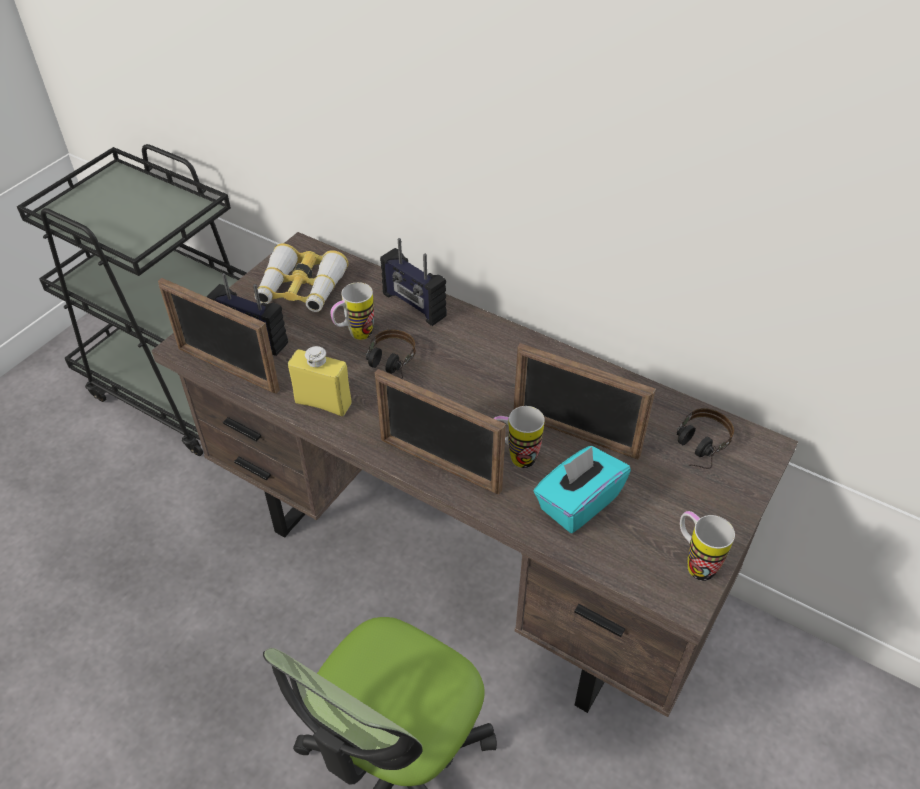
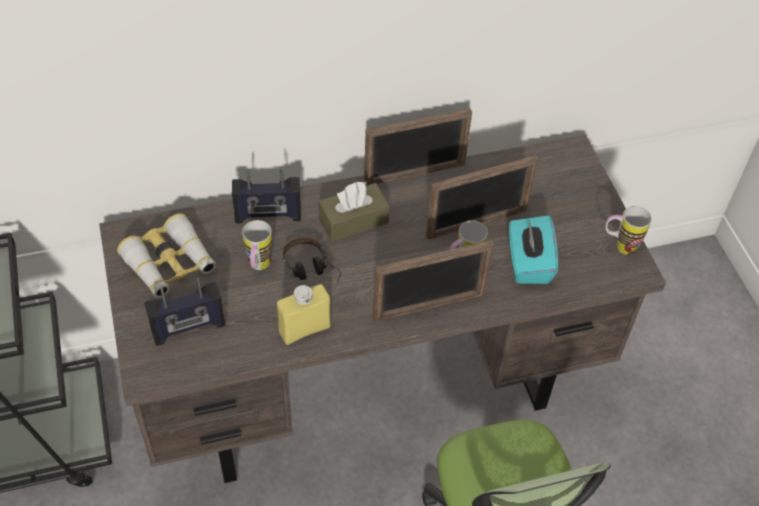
camera: 50 degrees left, 5 degrees up
(227, 369) = (204, 363): picture frame -> picture frame (415, 174)
(472, 355) = (353, 221): none -> brown tissue box
(697, 449) = (546, 179): headphones -> none

